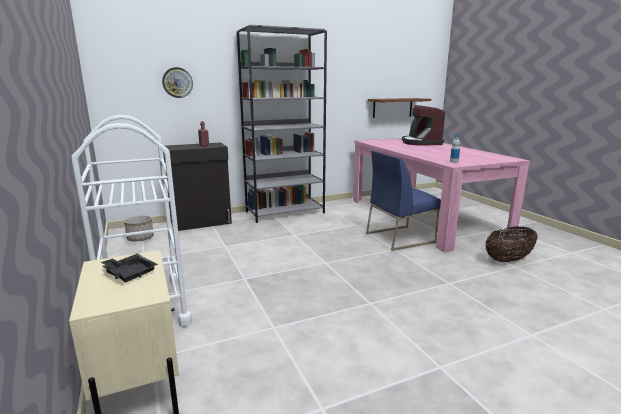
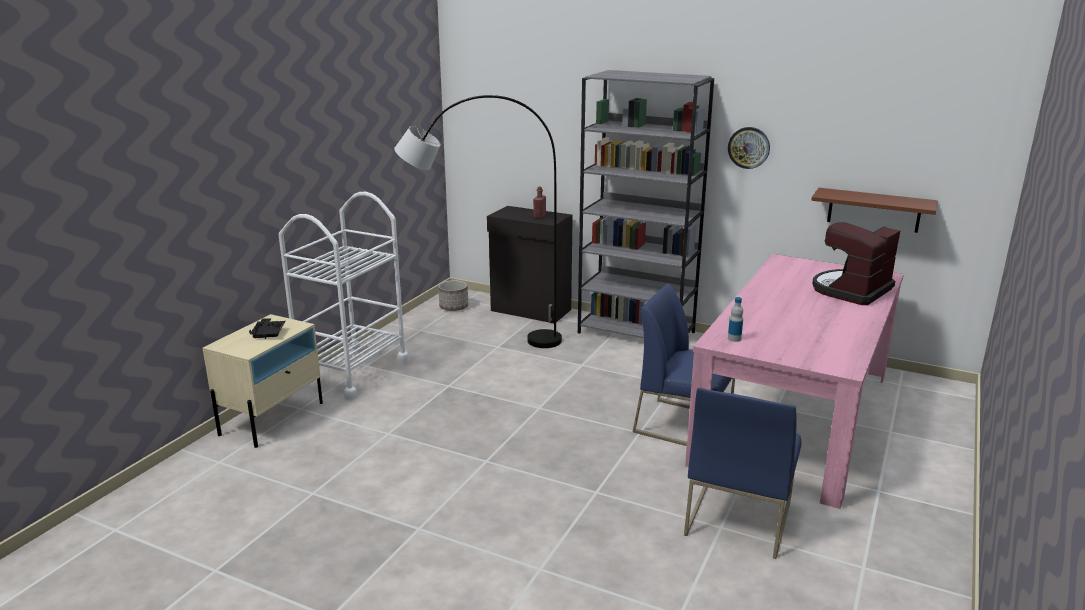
camera: 50 degrees right, 5 degrees up
(177, 82) = (531, 132): wall clock -> wall clock (749, 147)
(202, 247) = (480, 339): none -> grey floor lamp
(508, 260) = (737, 517): basket -> blue chair

